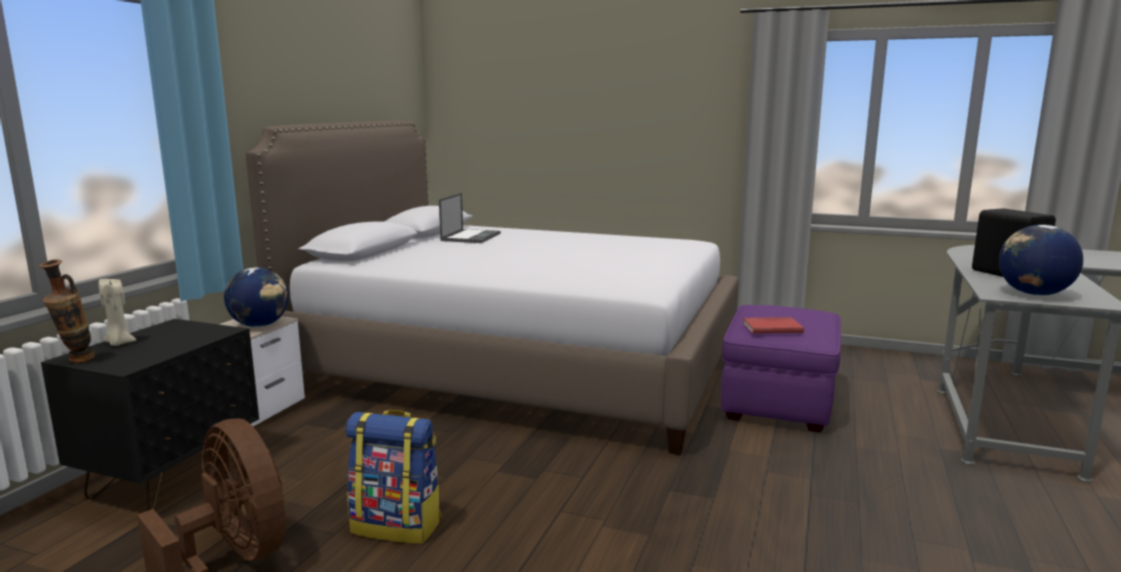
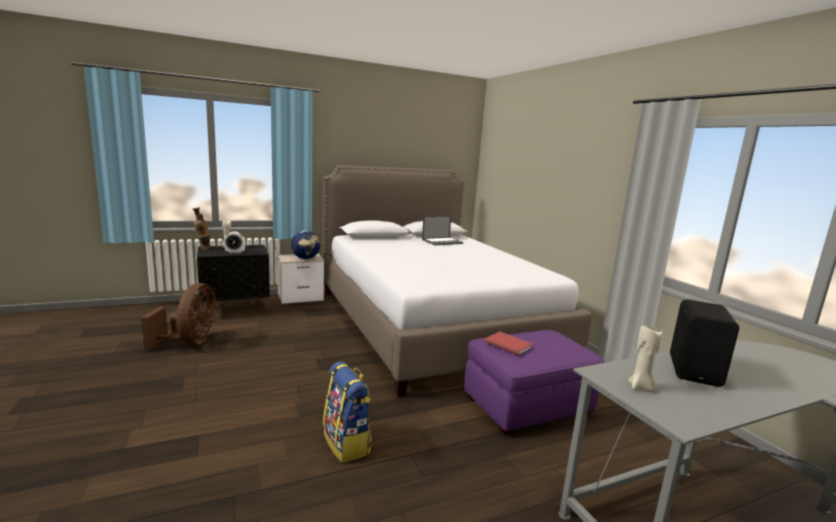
camera: 45 degrees right, 0 degrees up
(176, 345) = (235, 252): none -> alarm clock
(397, 525) = (244, 358): backpack -> backpack (347, 443)
(1033, 294) = (640, 387): globe -> beige candle

